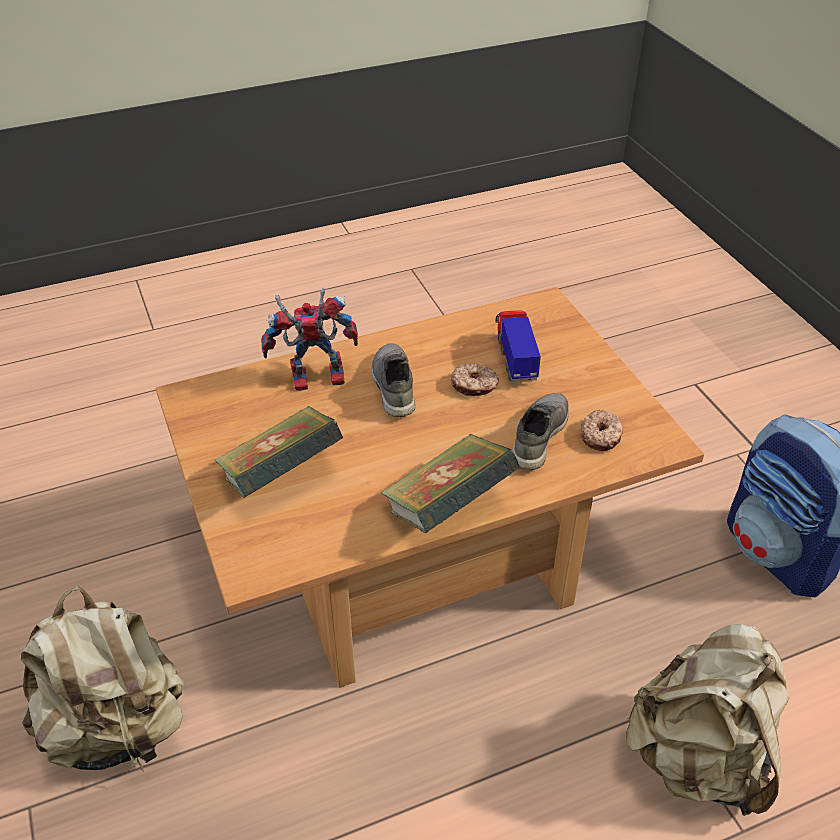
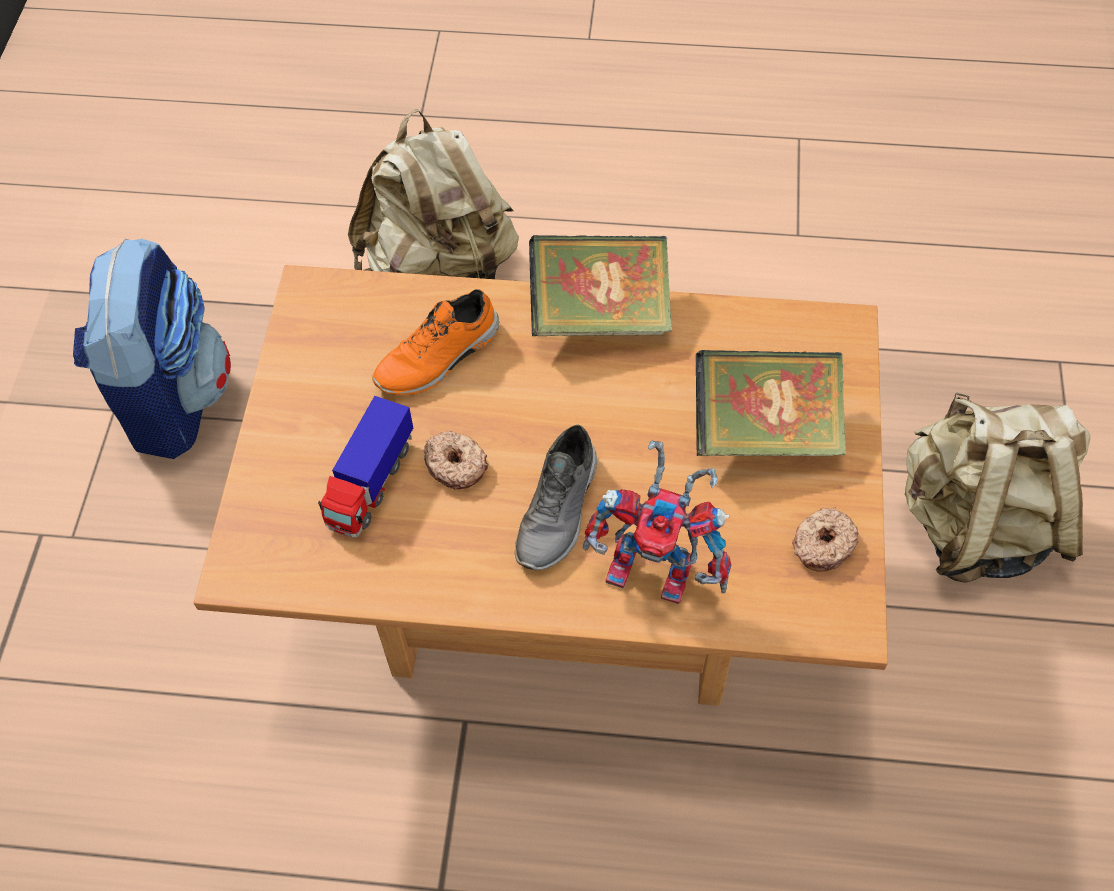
camera: 150 degrees left, 15 degrees up
(537, 436) = (439, 358): grey shoe -> orange shoe
(601, 436) = (369, 329): donut -> donut (822, 544)

